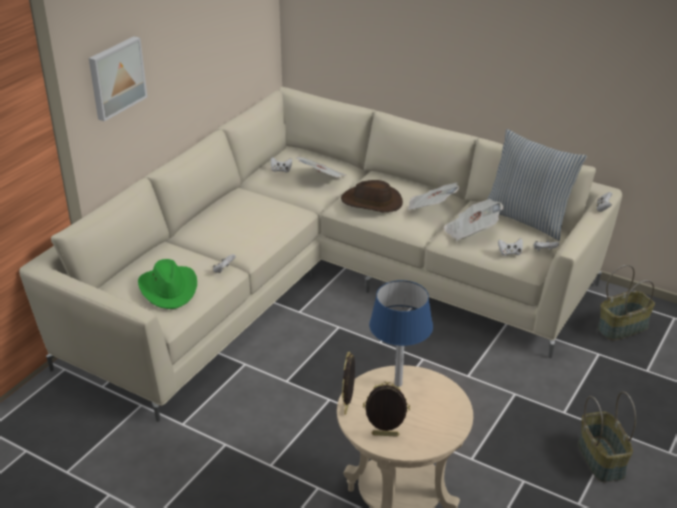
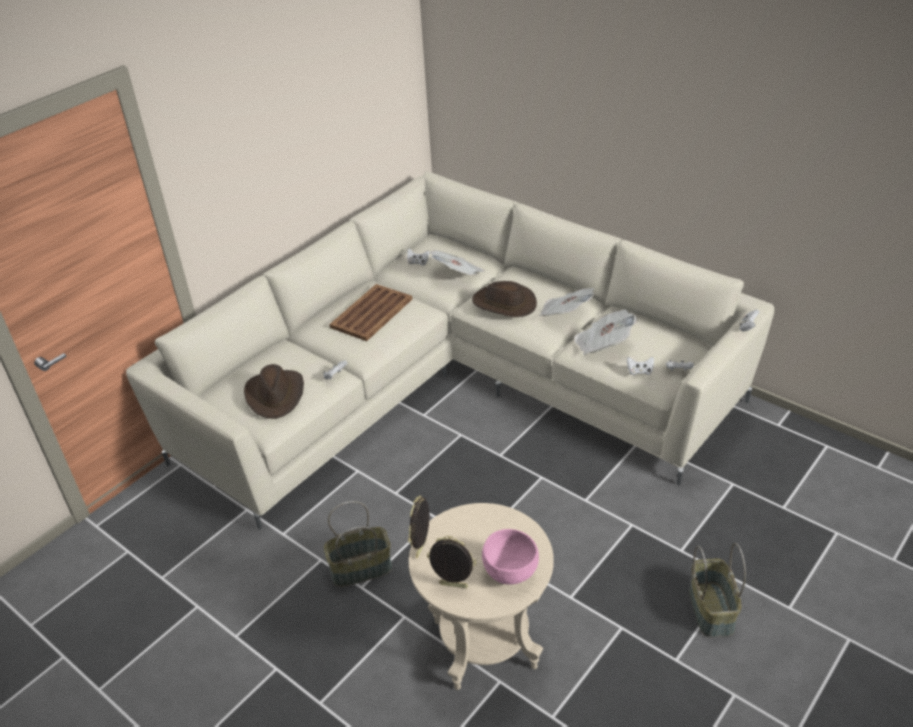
camera: 10 degrees right, 5 degrees up
(116, 77) = (228, 173): picture -> none
(169, 289) = (275, 395): green hat -> brown hat
(247, 214) = (372, 313): none -> brown tray
(398, 384) = (480, 525): blue table lamp -> none
(435, 421) = (509, 573): none -> pink bowl
(527, 219) = (668, 331): pillow -> none
(622, 327) = (766, 453): basket -> basket (361, 568)

